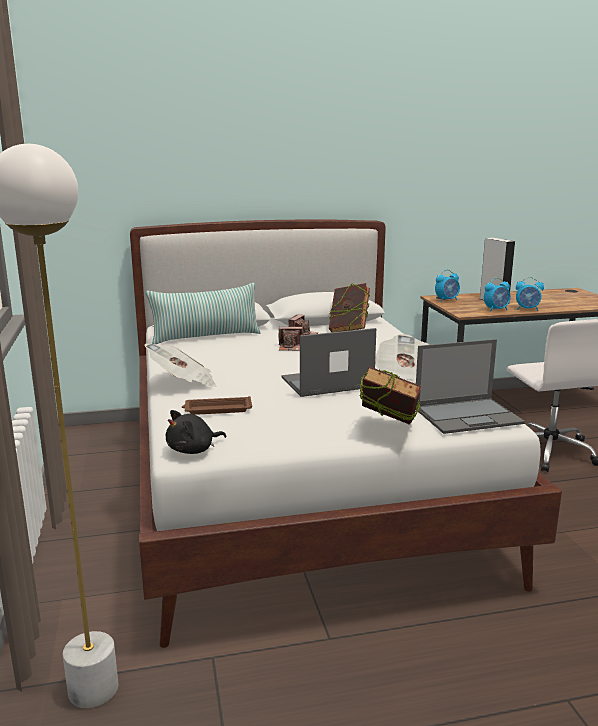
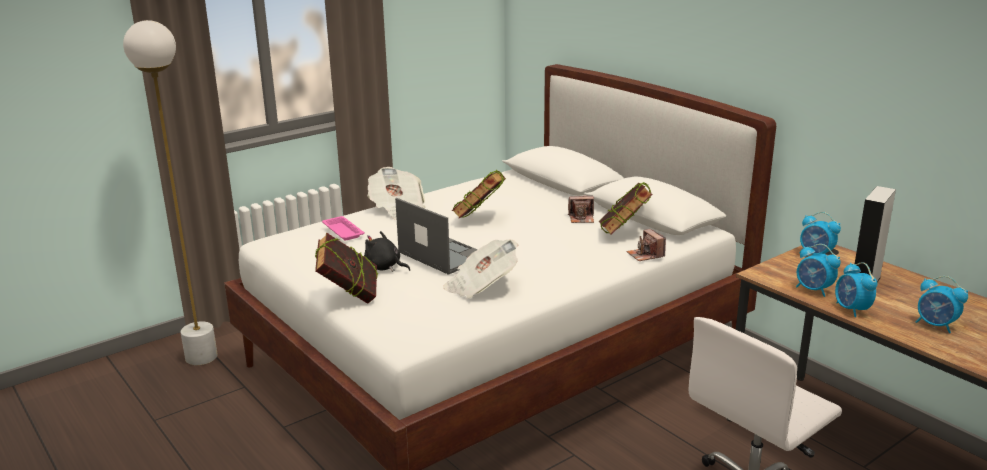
camera: 65 degrees right, 5 degrees up
(193, 450) = (273, 244): black plush toy -> black plush toy (384, 267)
(206, 337) = (525, 187): pillow -> none
(217, 409) = (342, 231): brown tray -> pink tray
(261, 360) = (479, 219): none -> book
(290, 347) = (532, 222): camera -> camera (645, 255)
(468, 415) = (408, 325): laptop -> none
(554, 302) = (935, 325): none -> alarm clock

